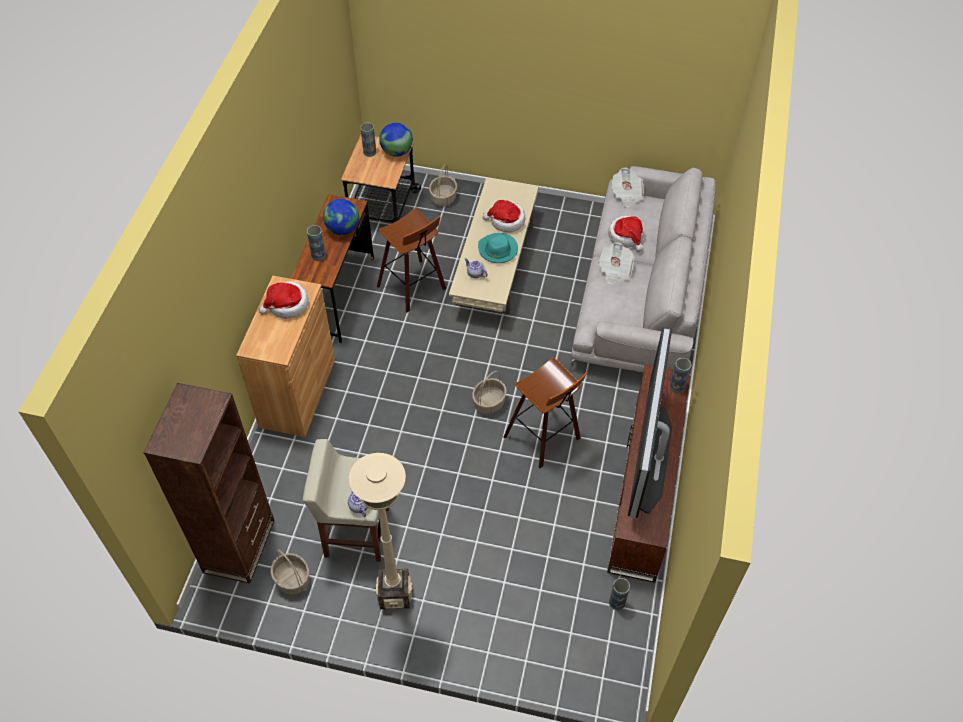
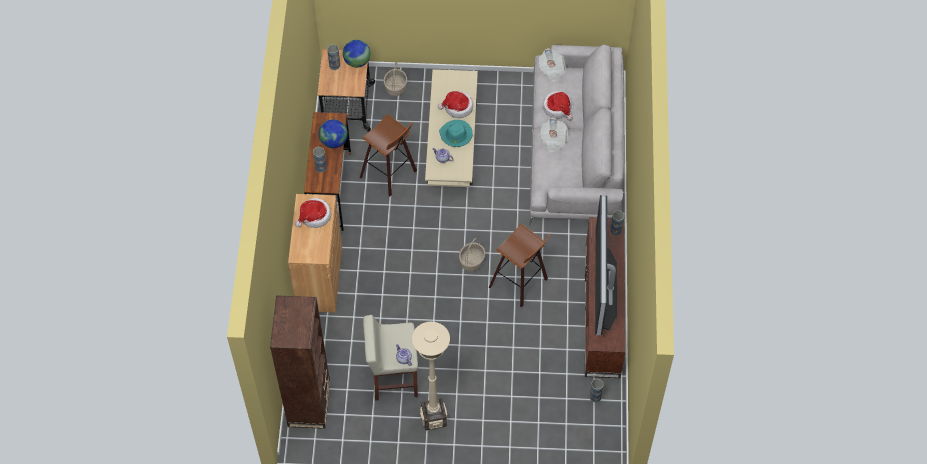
camera: 10 degrees left, 5 degrees up
(292, 579) = (355, 420): basket -> none

